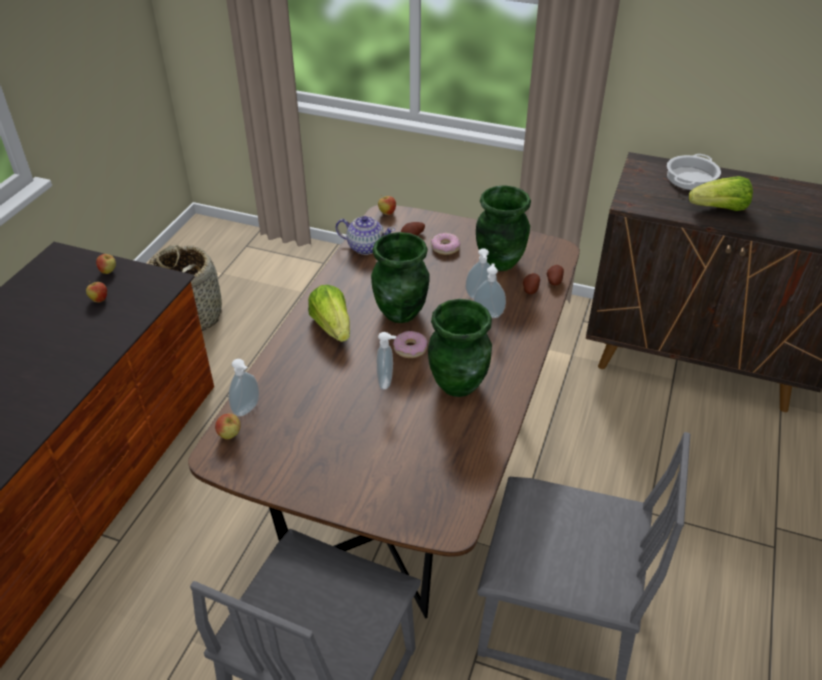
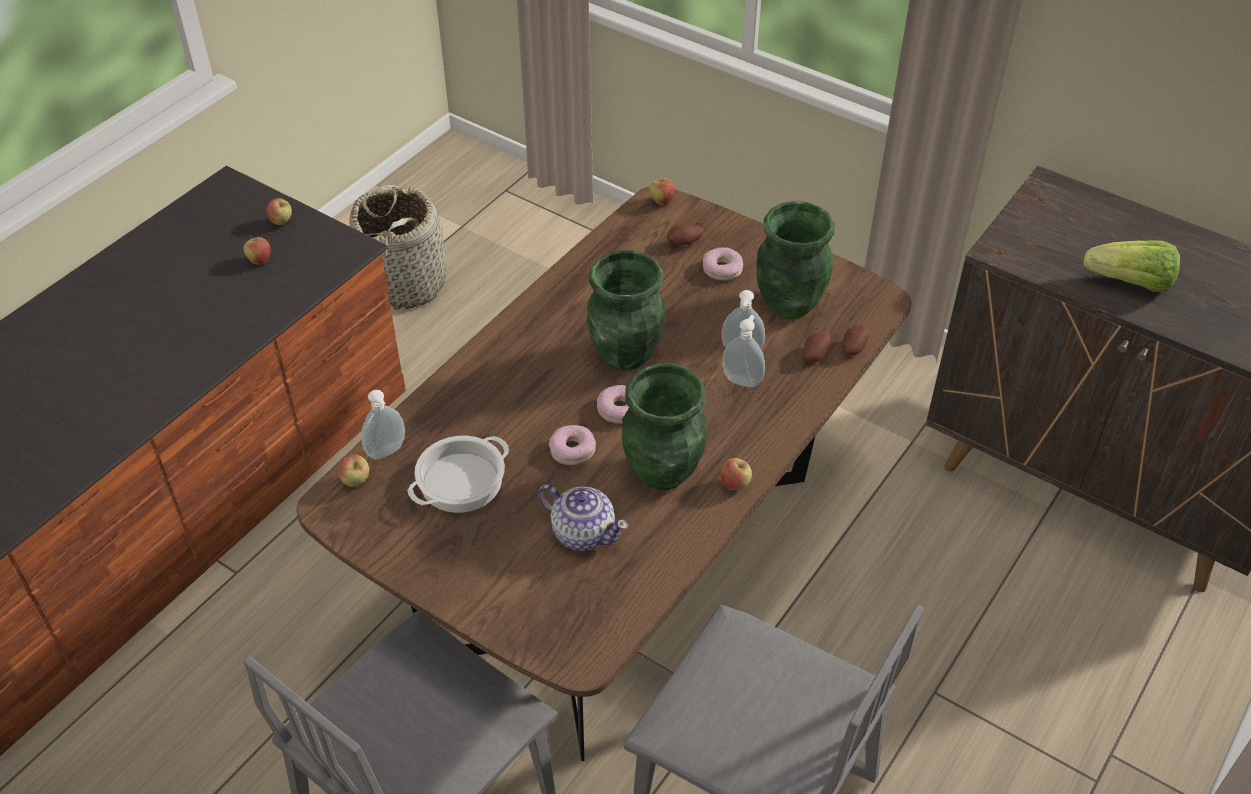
camera: 15 degrees right, 5 degrees up
(332, 327) = (530, 358): lettuce -> none
(365, 247) = (614, 249): teapot -> teapot (583, 532)
(387, 382) = (572, 450): soap dispenser -> donut
(512, 383) = (735, 485): none -> apple
(690, 178) = (1111, 224): cooking pot -> cooking pot (461, 480)

